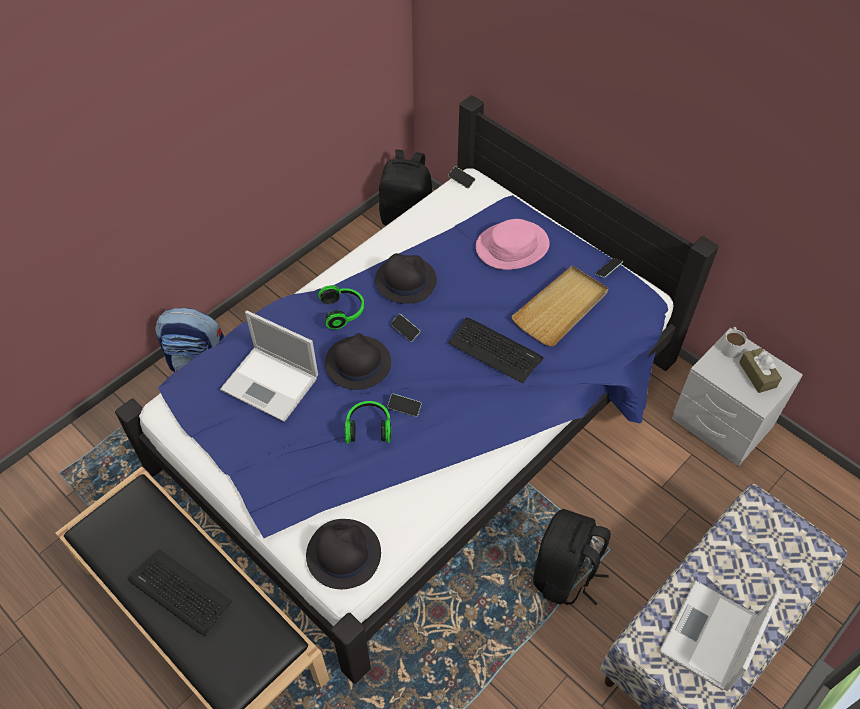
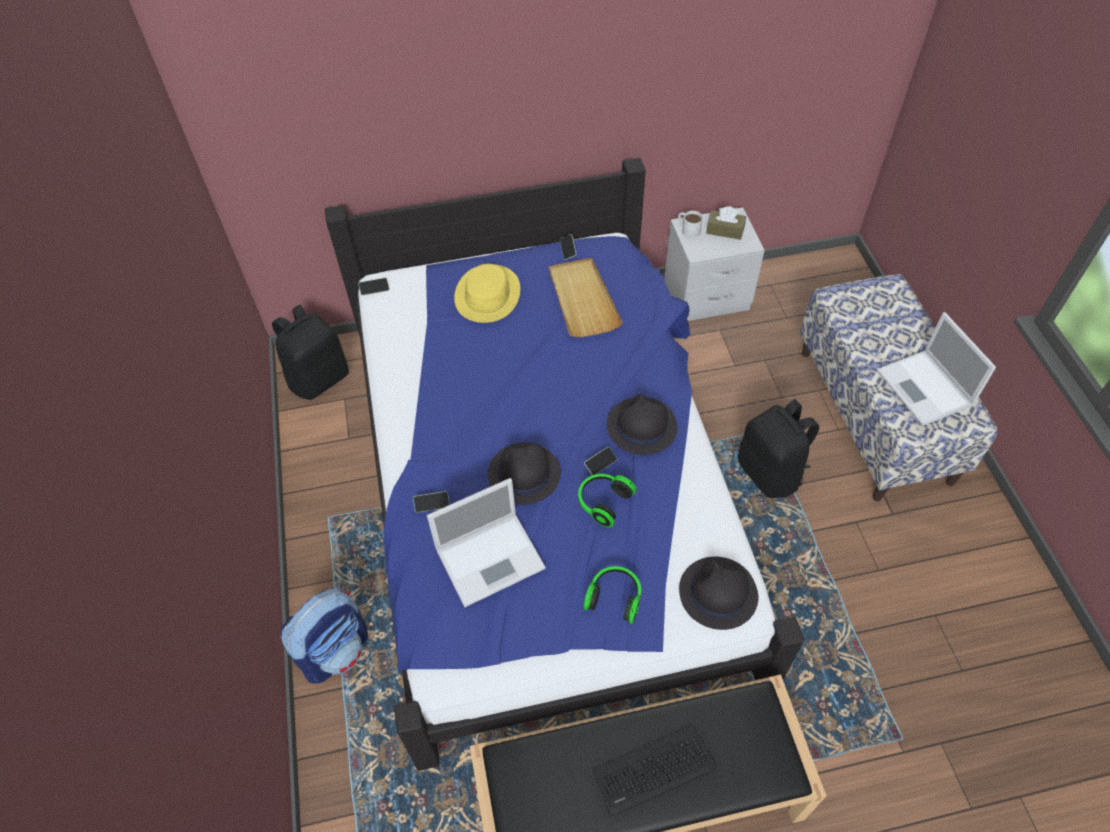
camera: 55 degrees left, 0 degrees up
(343, 312) = (454, 455): headphones -> headphones (614, 597)
(405, 280) = (458, 389): black hat -> black hat (641, 426)
(405, 330) = (516, 418): phone -> phone (432, 504)
(495, 350) = (590, 366): keyboard -> none
(512, 246) = (487, 294): pink hat -> yellow hat

